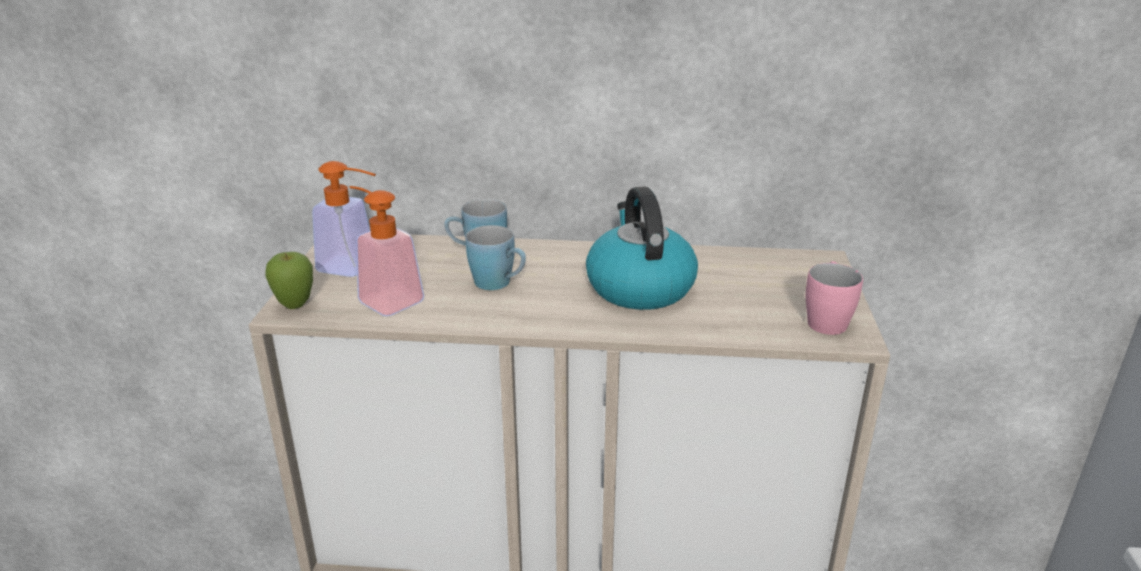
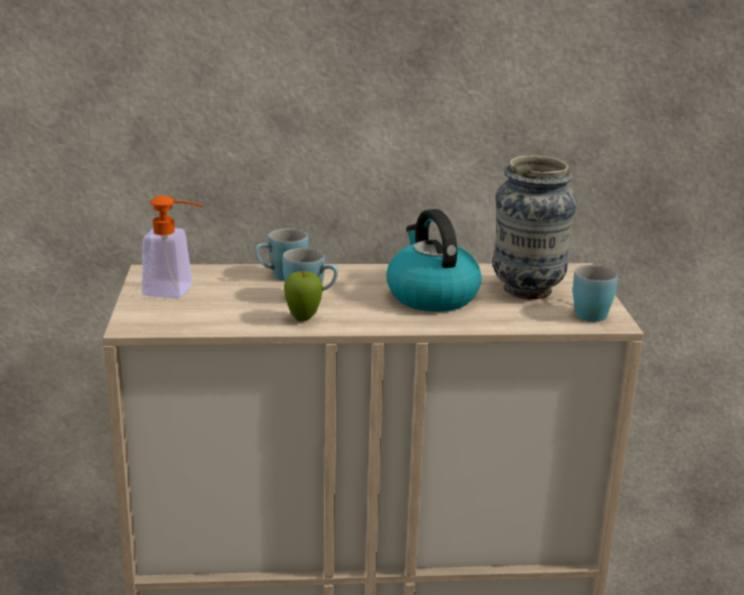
camera: 10 degrees left, 5 degrees down
(295, 306) = (138, 322): apple -> apple (303, 319)
(384, 298) = (215, 313): soap dispenser -> none
(756, 285) = (527, 290): none -> vase
(826, 319) = (589, 311): pink mug -> blue mug

